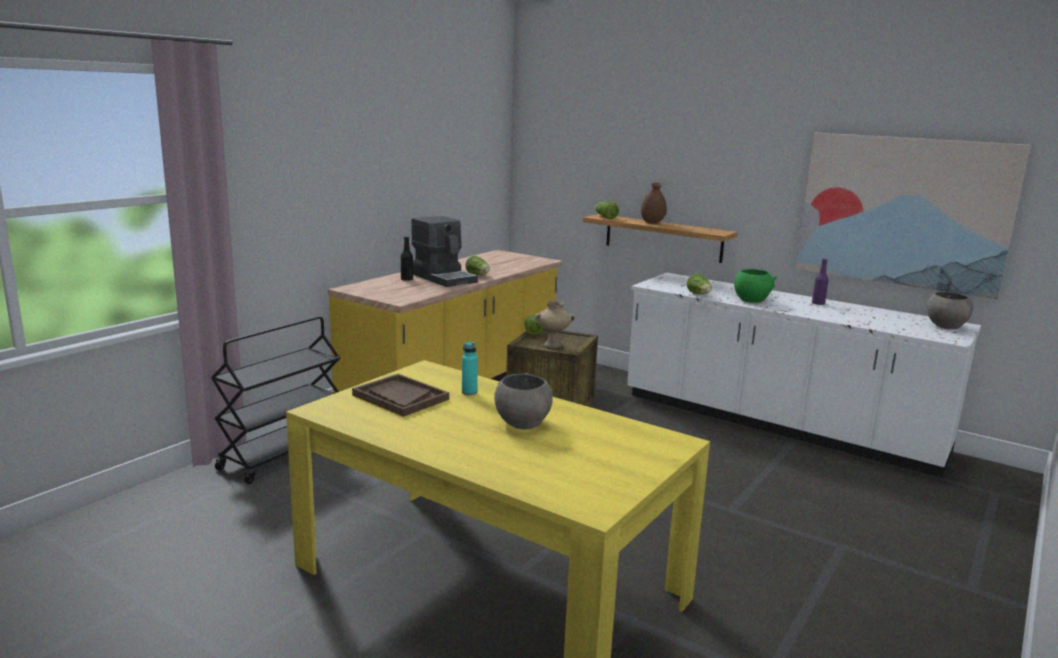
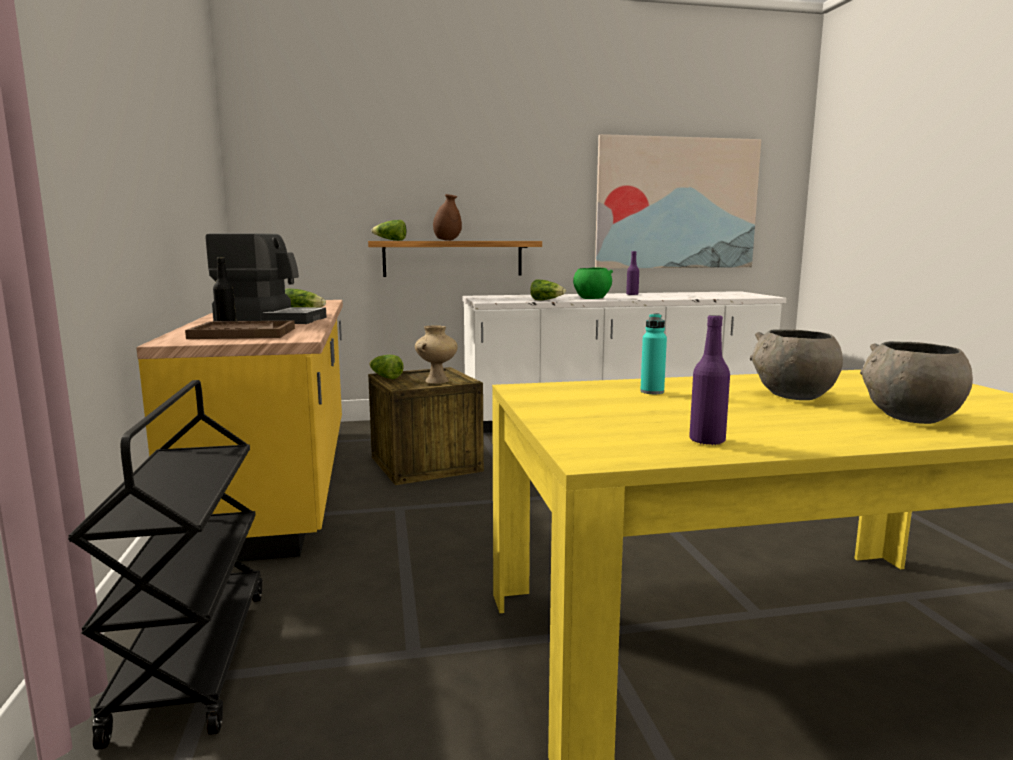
camera: 45 degrees left, 5 degrees down
(377, 422) = (707, 441): none -> purple bottle
(400, 397) = (618, 415): brown tray -> brown tray (243, 333)
(945, 326) = (733, 293): grey bowl -> grey bowl (910, 418)

